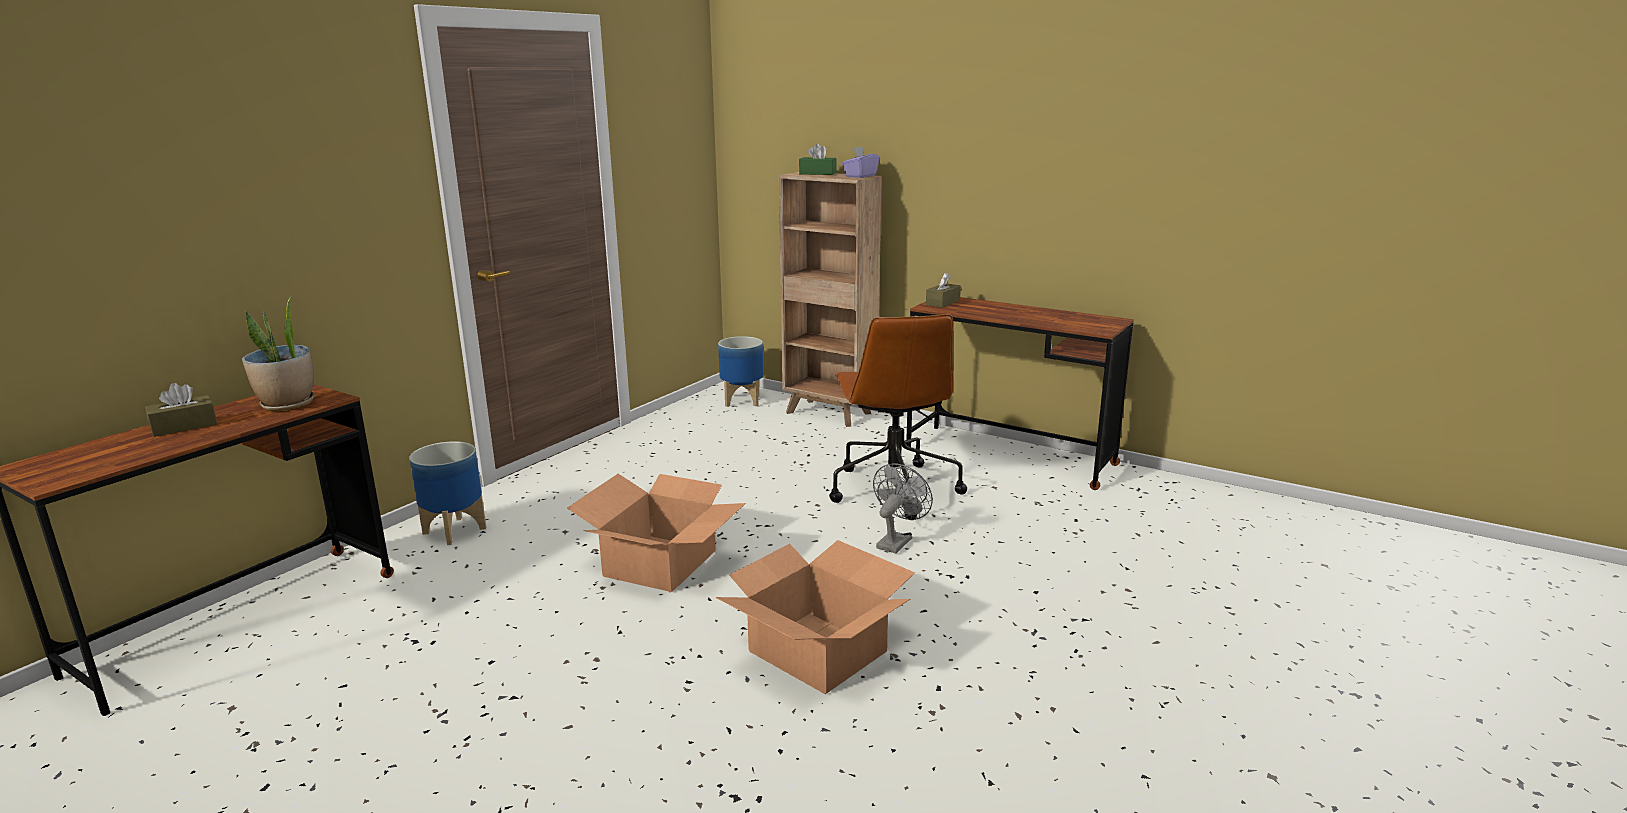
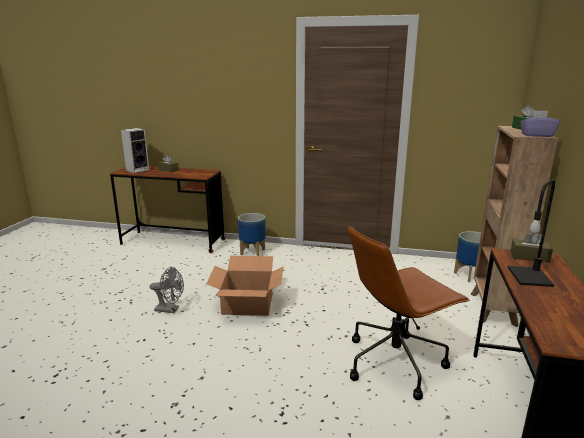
camera: 70 degrees right, 0 degrees up
(89, 459) = (138, 170): none -> speaker
(287, 404) = (194, 174): potted plant -> none
(818, 650) = (176, 373): cardboard box -> none
(896, 541) = (317, 379): grey fan -> grey fan (170, 309)
(984, 312) = (528, 276): none -> black table lamp

